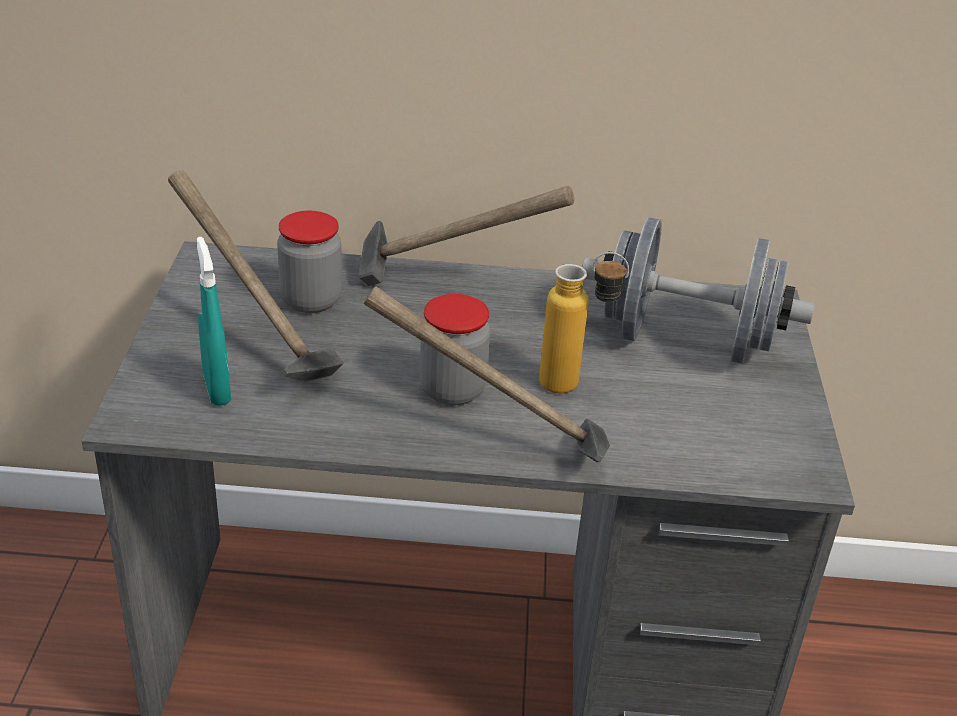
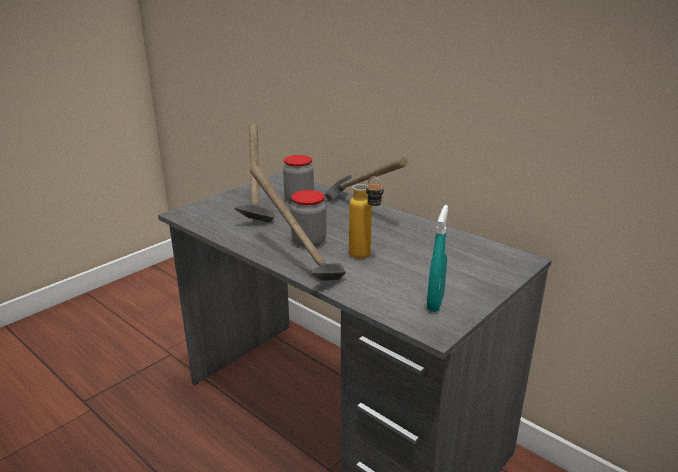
camera: 40 degrees right, 10 degrees down
(217, 389) = (222, 214): turquoise spray bottle -> turquoise spray bottle (435, 303)
(686, 341) = (450, 259): grey dumbbell -> none

